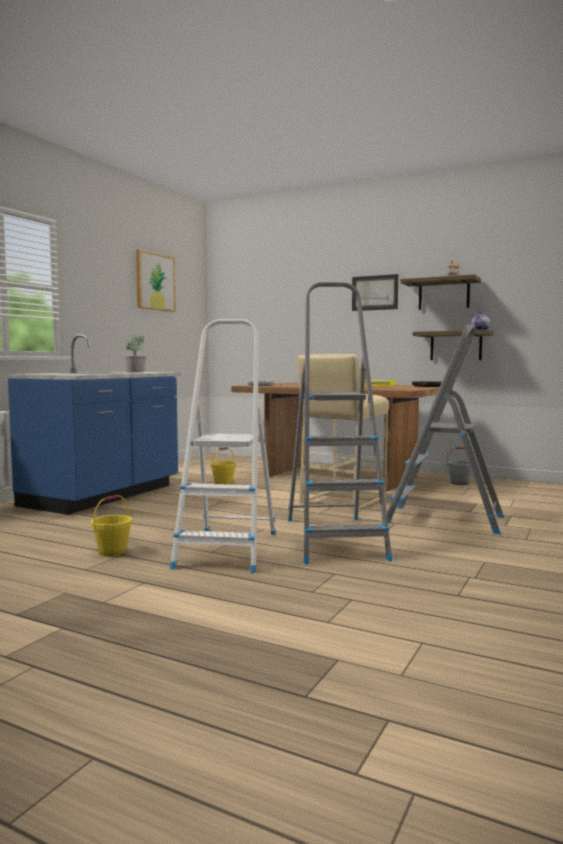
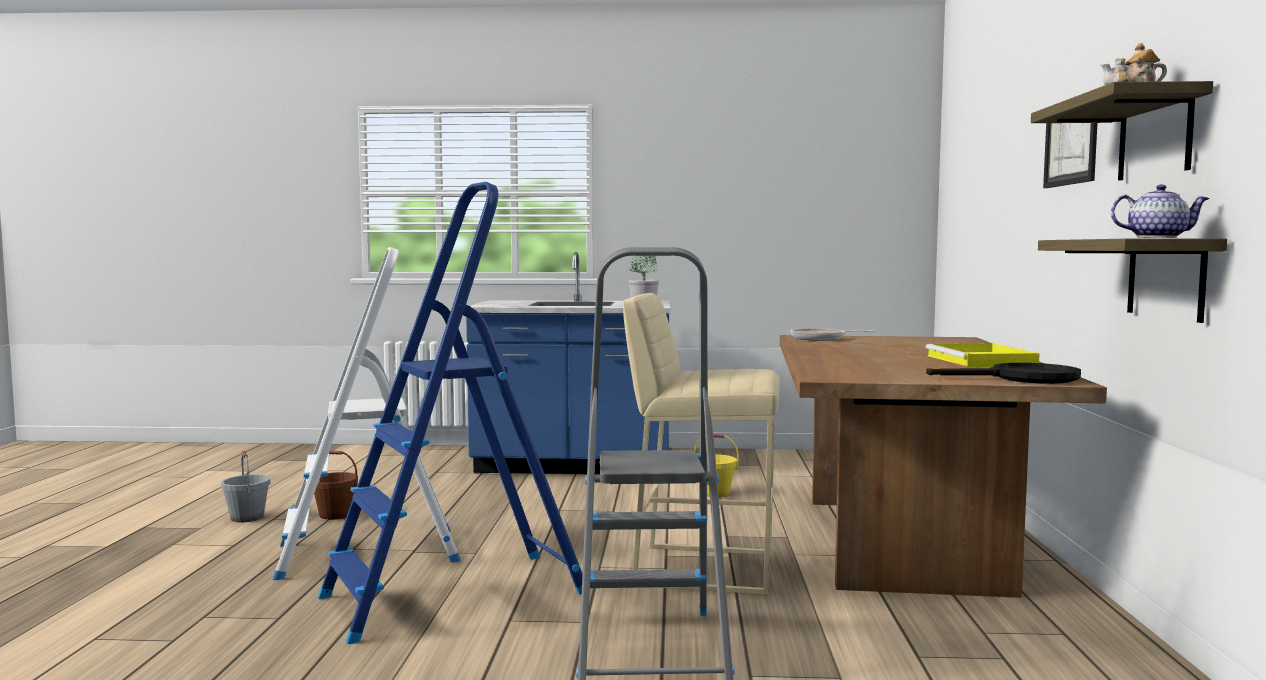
camera: 65 degrees right, 0 degrees up
(112, 552) = (335, 515): yellow bucket -> brown bucket
(155, 281) = (789, 160): picture -> none
(334, 538) = (452, 595): grey step ladder -> blue step ladder
(459, 483) = (1041, 644): grey bucket -> grey bucket (247, 518)

